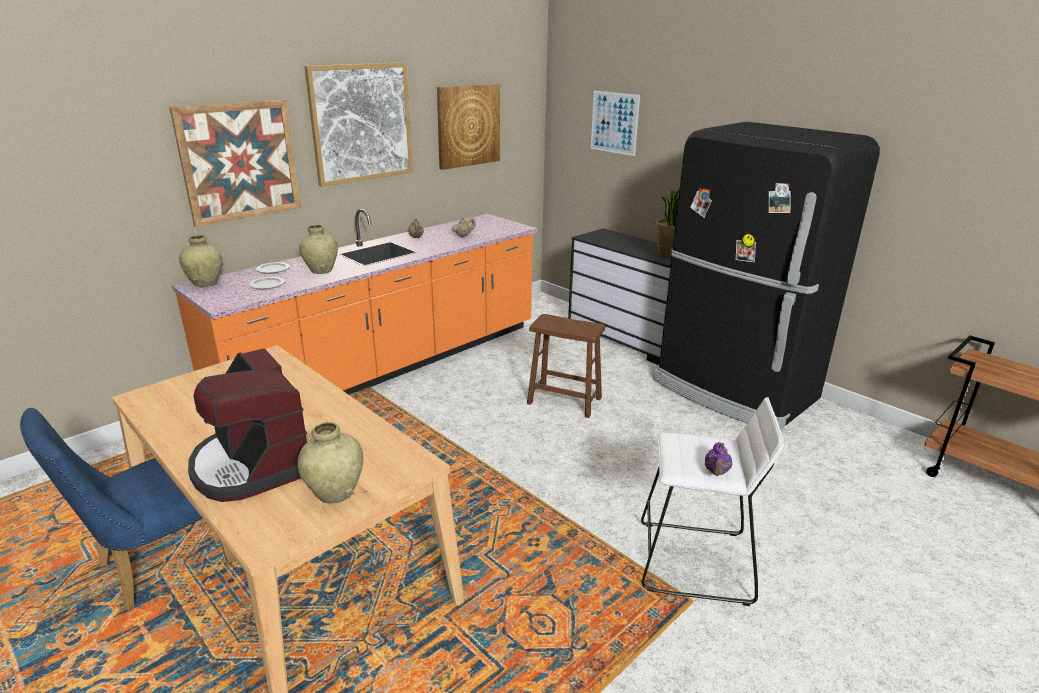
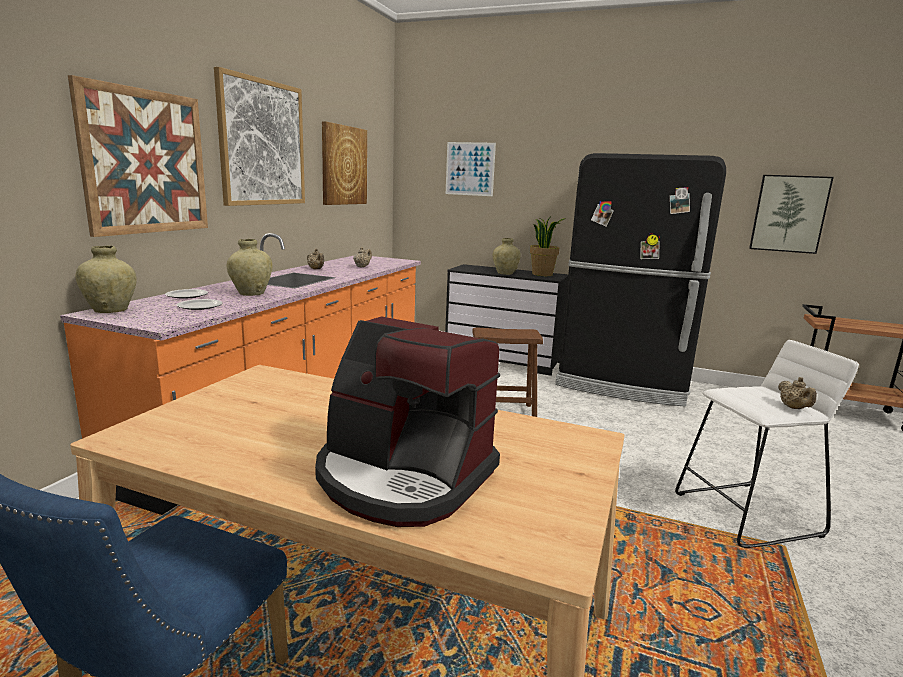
camera: 25 degrees left, 10 degrees down
(335, 493) = (552, 483): beige vase -> beige vase (505, 273)
(716, 472) = (794, 408): purple teapot -> beige teapot
(966, 216) = (789, 214): none -> picture

